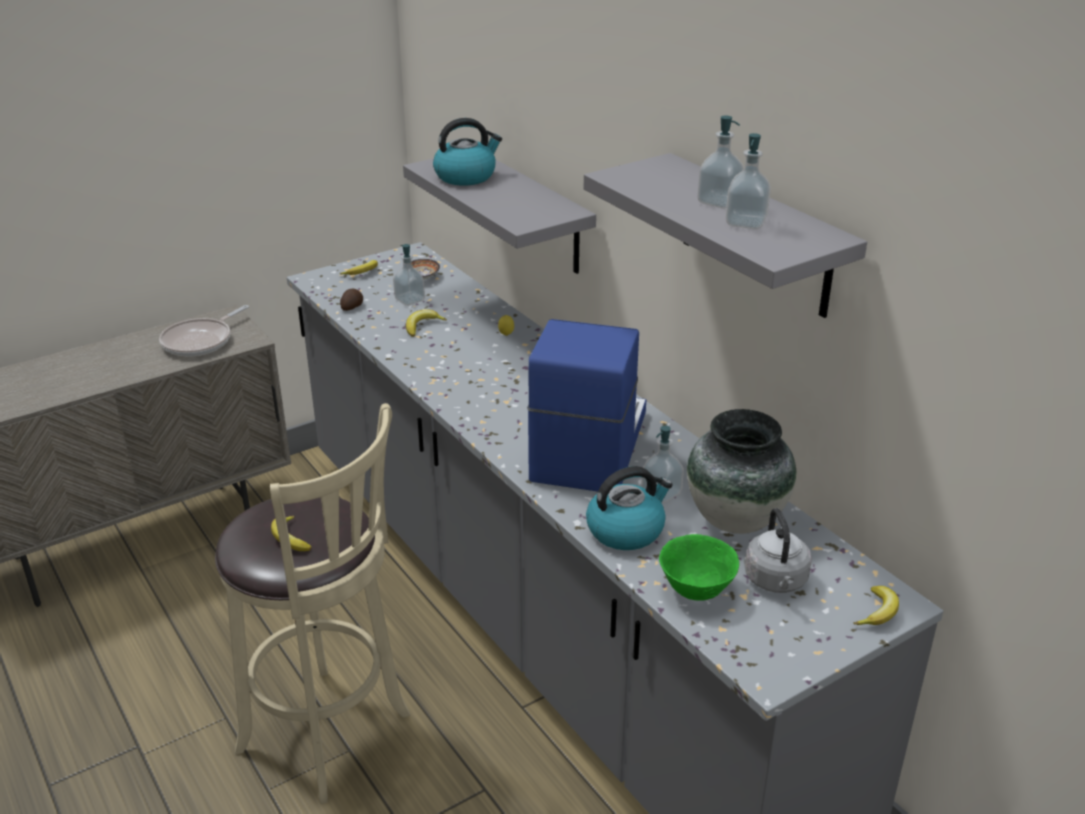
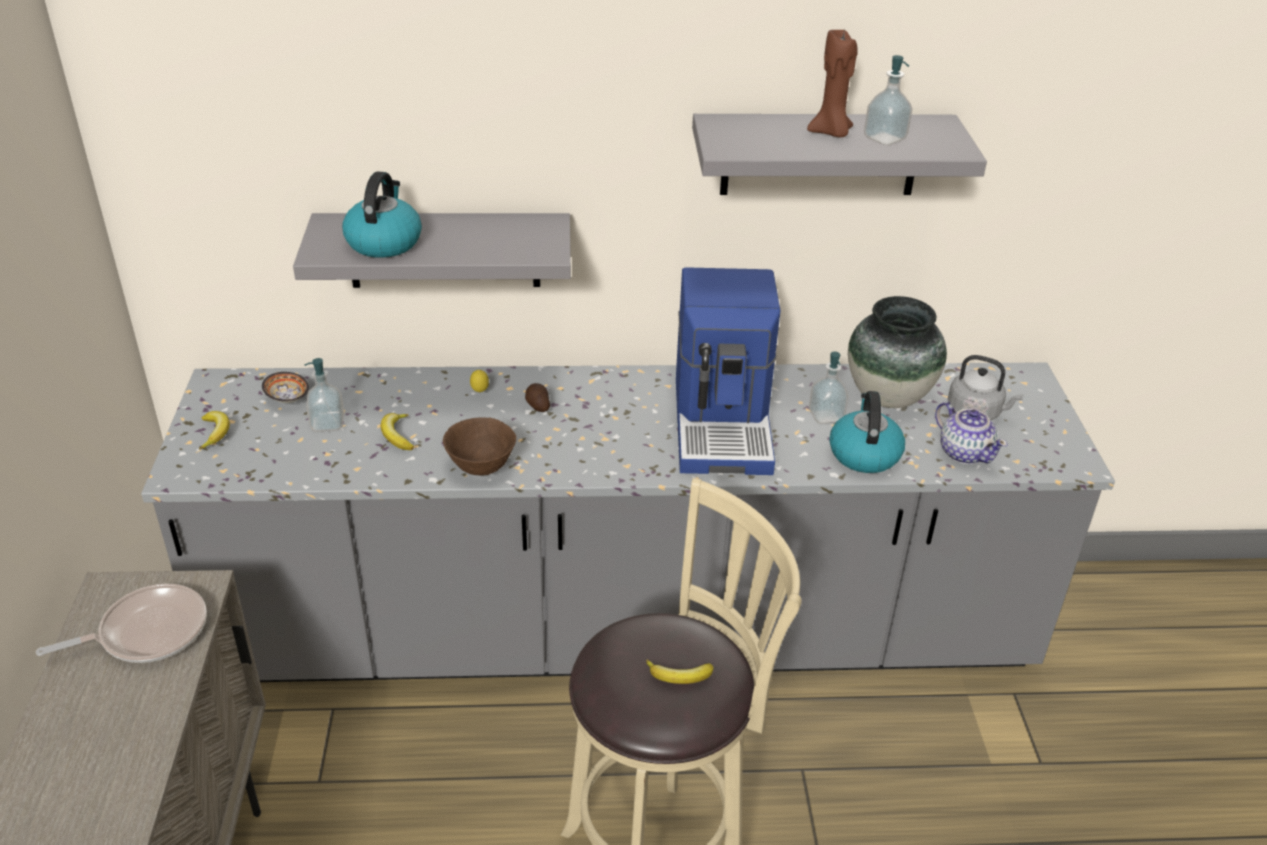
camera: 60 degrees left, 5 degrees up
(201, 341) = (147, 632): frying pan -> frying pan turned 90 degrees counterclockwise
(351, 307) = (290, 468): potato -> potato (537, 405)
(419, 366) = (481, 467): none -> brown bowl
(587, 446) = (724, 424): coffee machine -> coffee machine turned 135 degrees counterclockwise
(696, 590) = (964, 452): green bowl -> teapot
(719, 202) = (831, 133): soap dispenser -> brown candle
(878, 612) = (1036, 387): banana -> none

